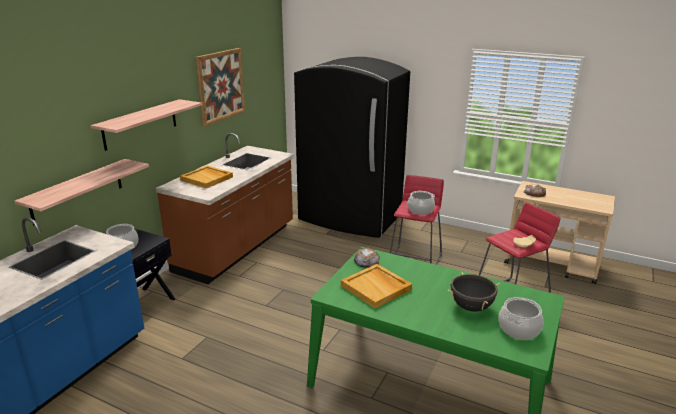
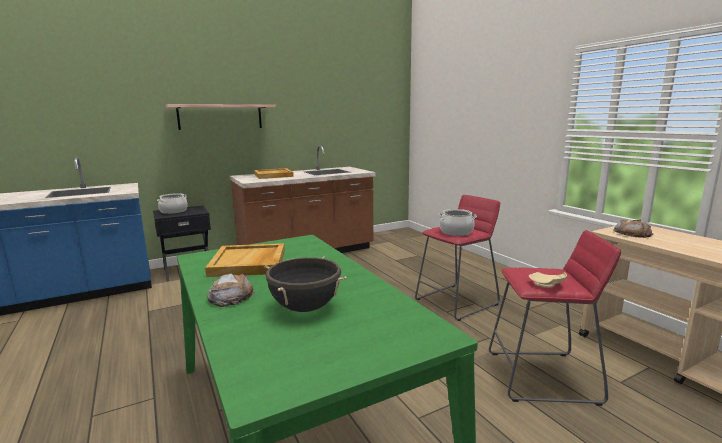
camera: 35 degrees right, 10 degrees down
(77, 191) = (146, 156): shelf -> none
(221, 86) = (321, 104): picture -> none
(350, 218) = (435, 254): black fridge -> none
(366, 261) = (290, 244): bread -> bread (231, 296)
(519, 329) = (314, 353): cooking pot -> none

